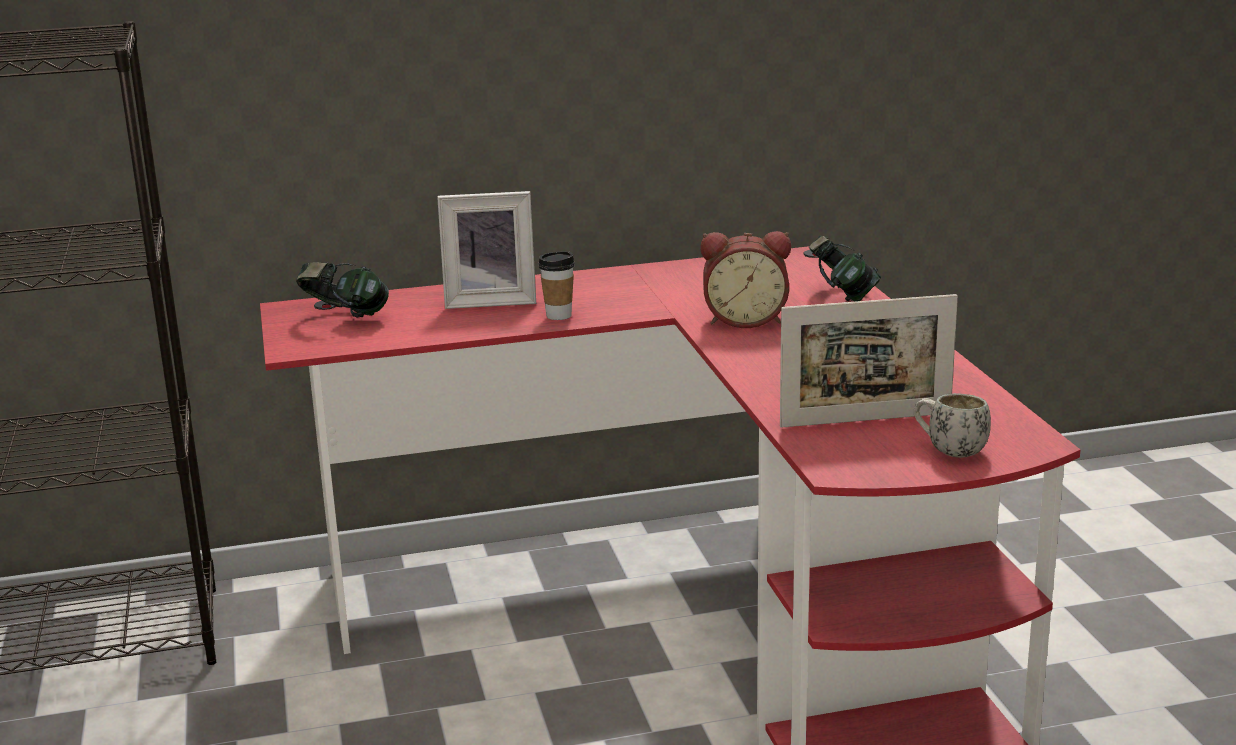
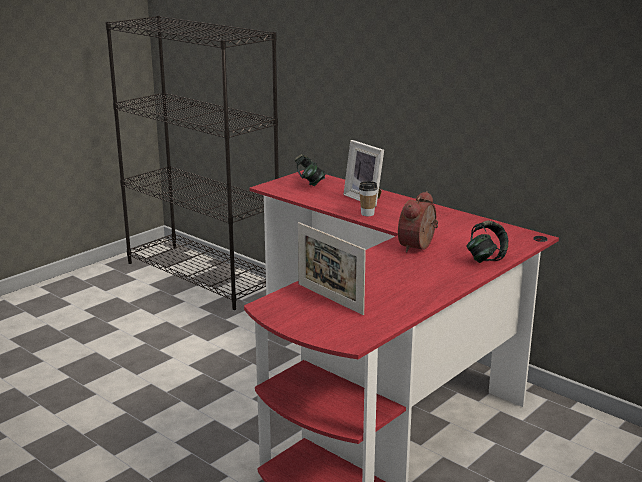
camera: 55 degrees right, 0 degrees up
(745, 320) = (419, 247): alarm clock -> alarm clock turned 60 degrees clockwise
(948, 451) = (315, 324): white mug -> none

